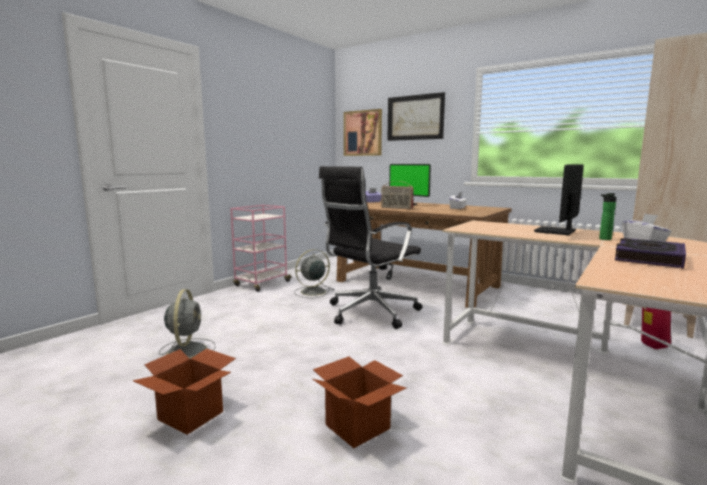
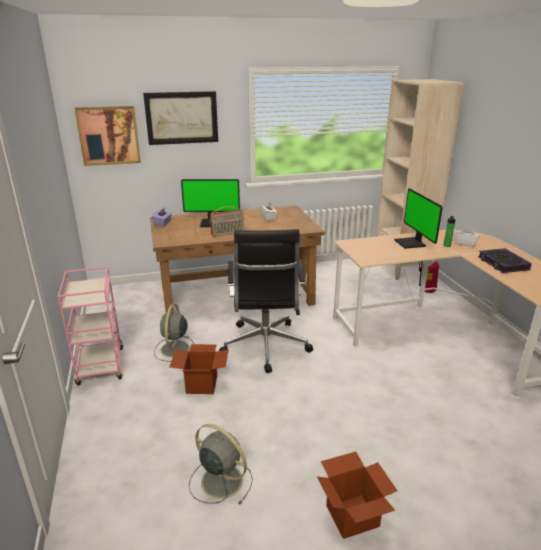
camera: 50 degrees left, 15 degrees up
(357, 427) = (429, 439): cardboard box -> cardboard box (202, 384)

